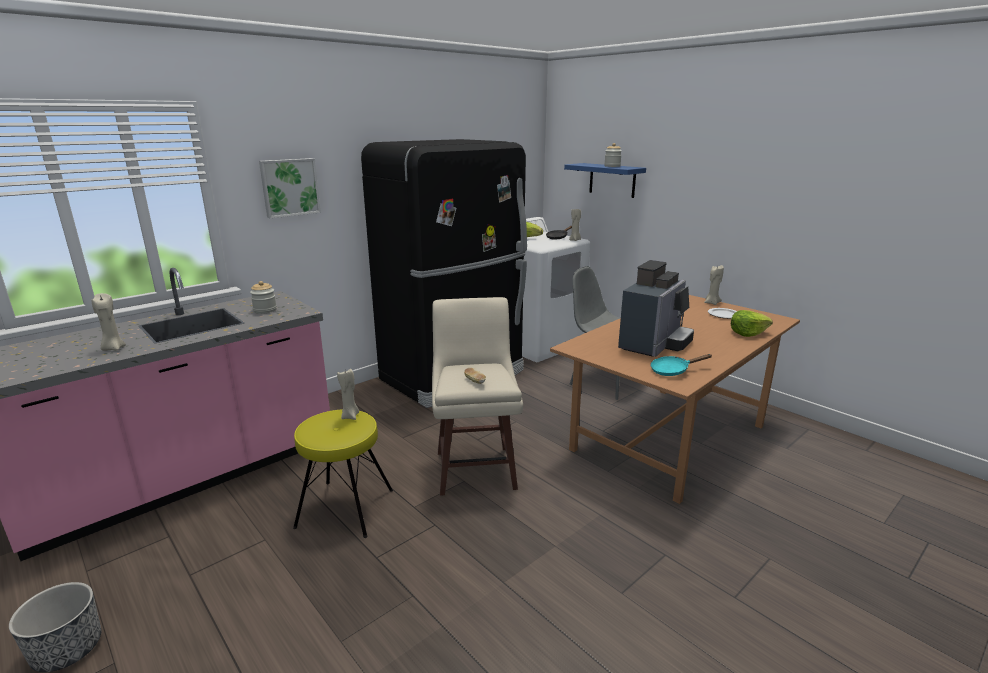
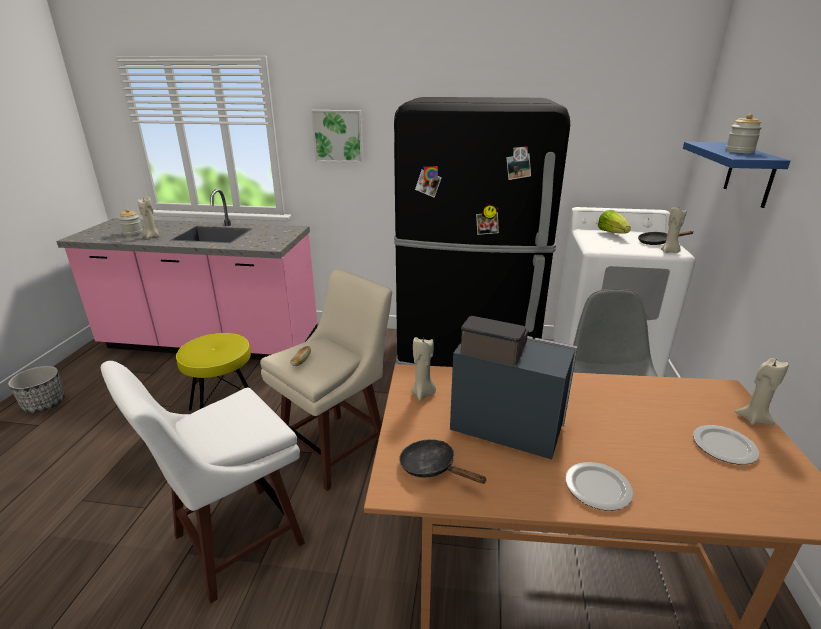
camera: 50 degrees right, 5 degrees up
(265, 310) = (262, 237): jar -> jar (133, 233)
(350, 416) = (232, 345): beige candle -> beige candle (423, 394)
(518, 552) = (234, 541): none -> white stool
(654, 344) = (503, 423): coffee machine -> coffee machine turned 150 degrees counterclockwise
(672, 371) = (432, 468): turquoise frying pan -> black frying pan
(727, 345) = (598, 488): none -> plate
(747, 333) = (685, 496): lettuce -> none

